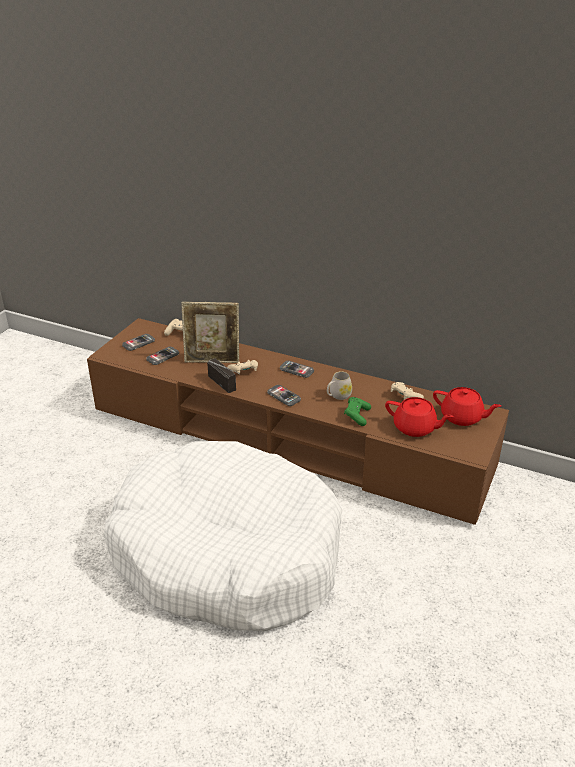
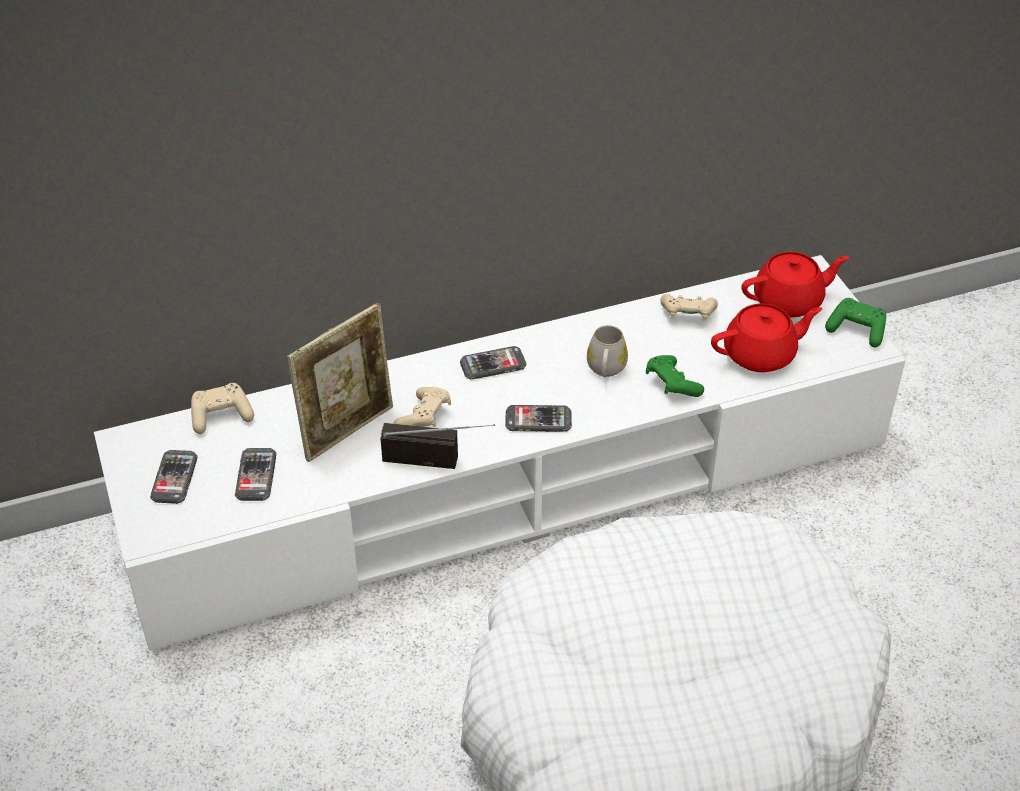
camera: 45 degrees left, 10 degrees up
(288, 438) = (511, 484): brown tv stand -> white tv stand
(478, 445) = (856, 330): none -> green game controller

